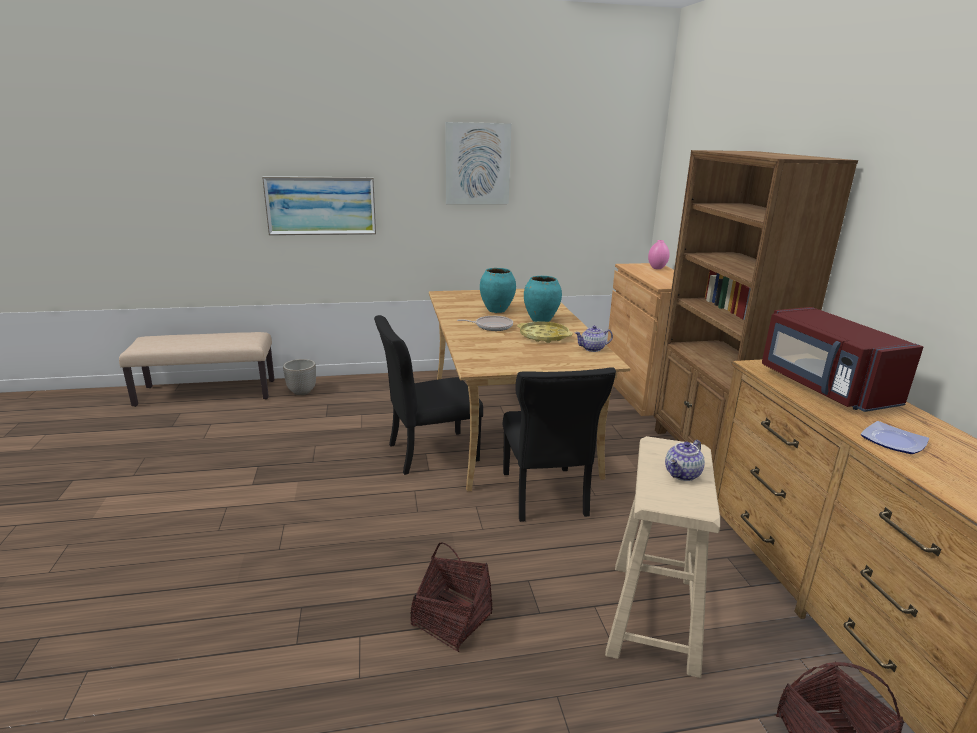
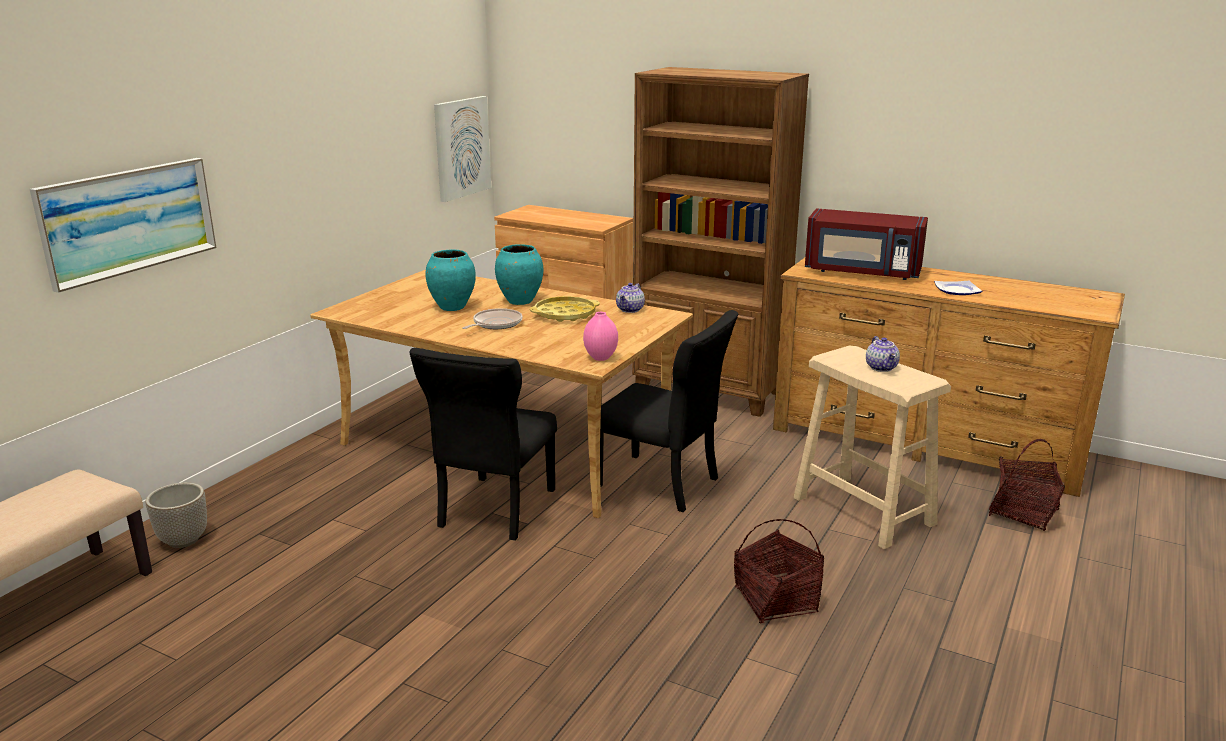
camera: 50 degrees left, 0 degrees up
(477, 164) = (319, 114): picture -> picture (461, 148)
(656, 268) = (543, 211): pink vase -> pink vase (600, 358)

